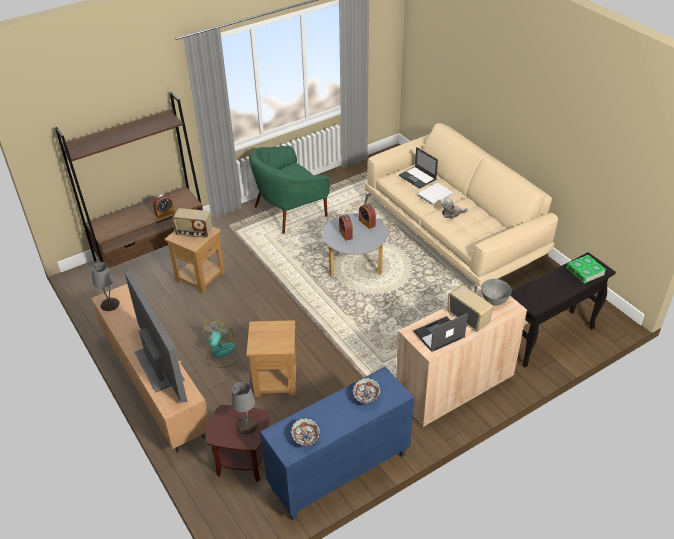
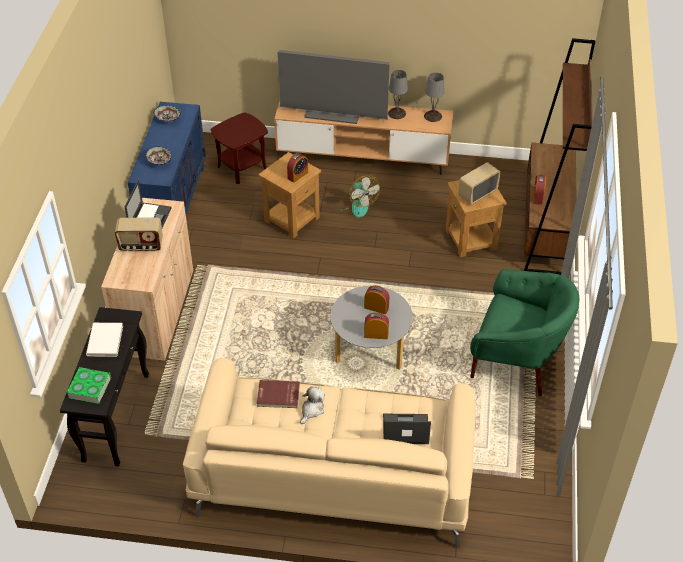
camera: 130 degrees right, 5 degrees up
(246, 425) = (234, 133): grey table lamp -> grey table lamp (397, 113)
(270, 329) = (297, 175): none -> alarm clock
(289, 211) = (516, 358): green armchair -> green armchair turned 105 degrees clockwise
(434, 195) = (358, 419): white book -> white book (106, 341)
(462, 229) = (278, 396): none -> red book
(494, 301) = (135, 275): grey bowl -> none

